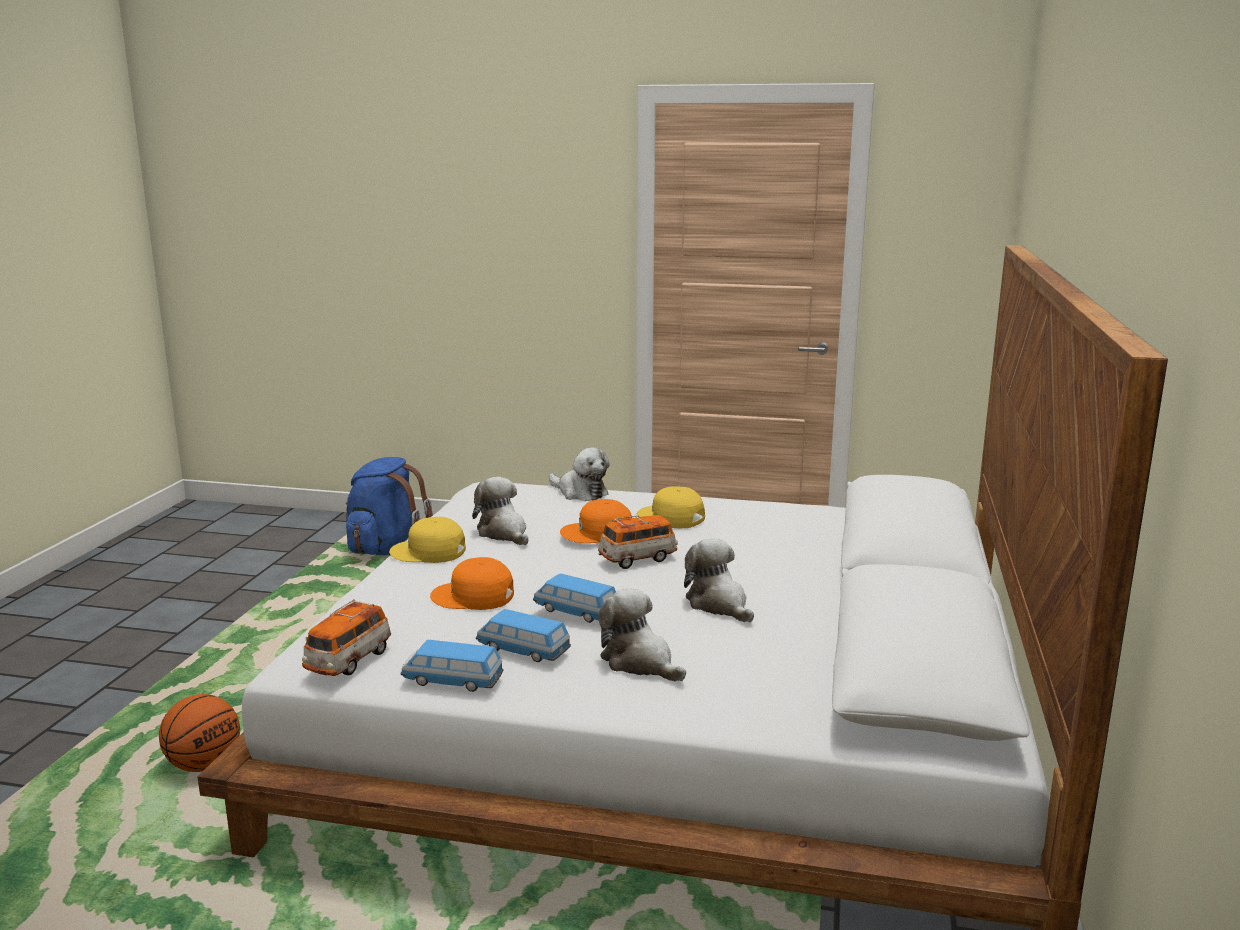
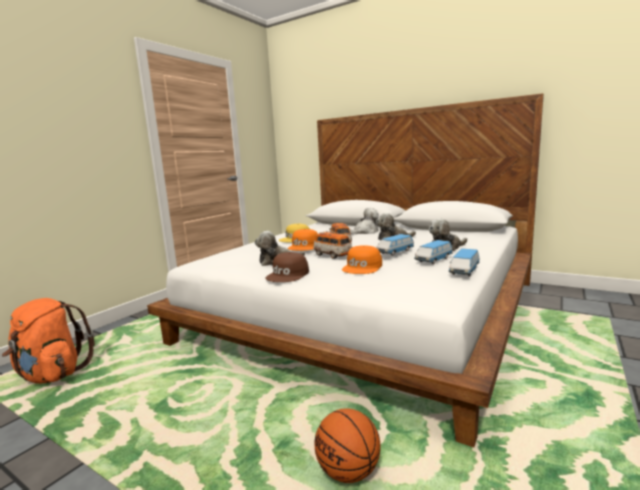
camera: 70 degrees left, 5 degrees down
(348, 661) = (441, 289): toy car -> toy car (333, 255)
(386, 548) = (52, 375): blue backpack -> orange backpack
(428, 552) = (288, 275): yellow cap -> brown cap
(580, 493) = (237, 249): plush toy -> plush toy (365, 232)

